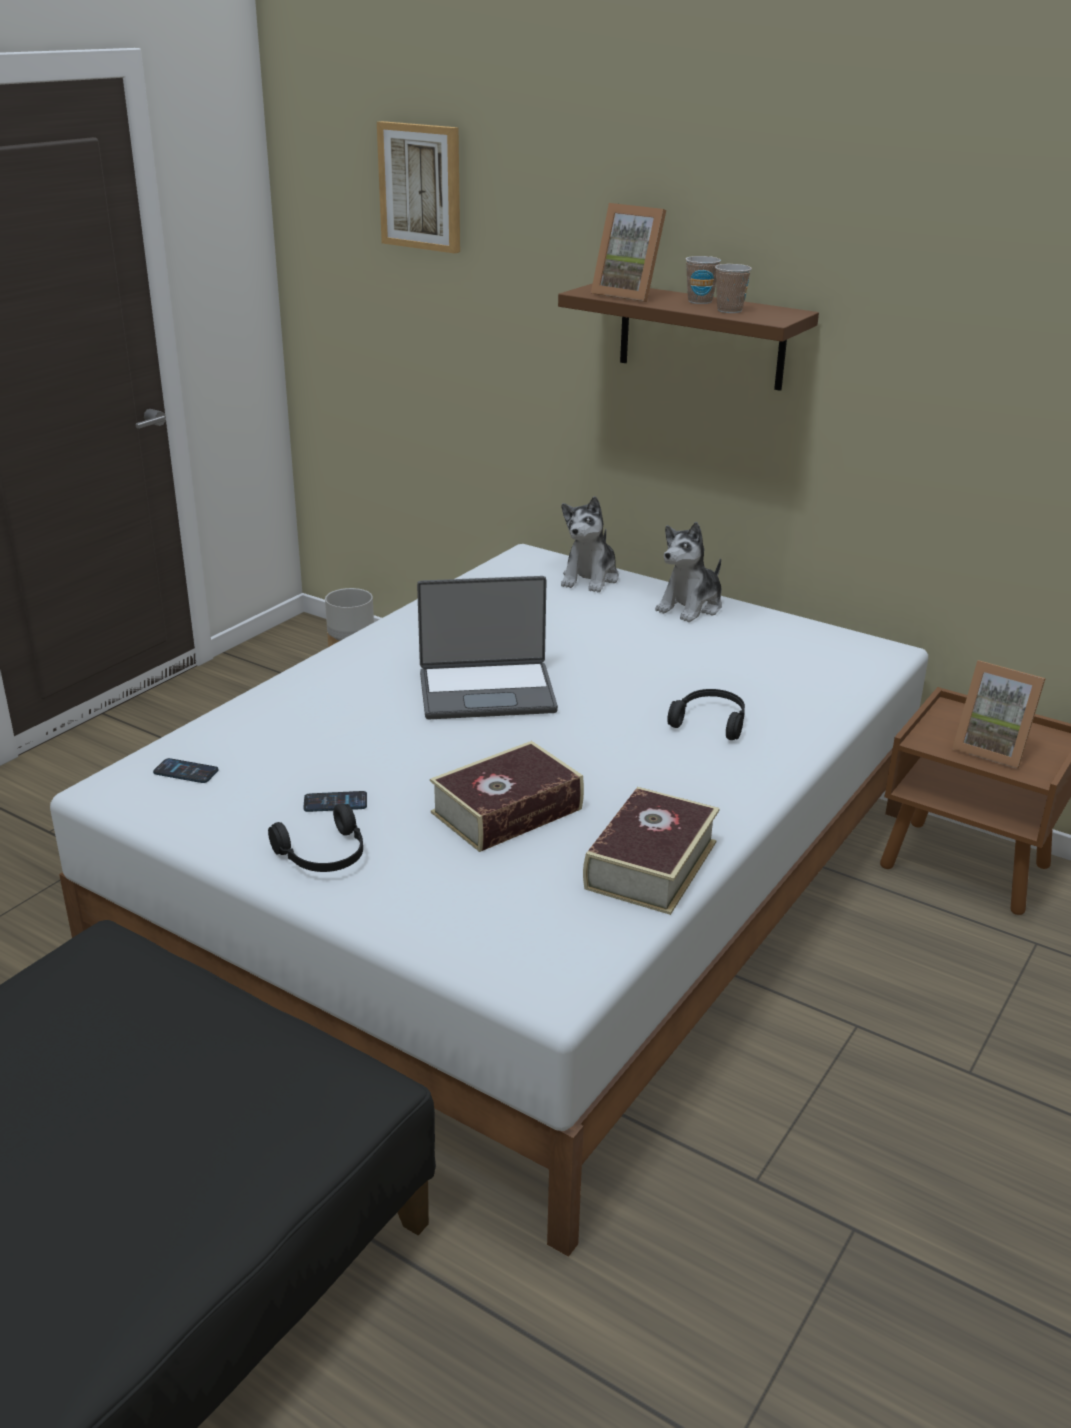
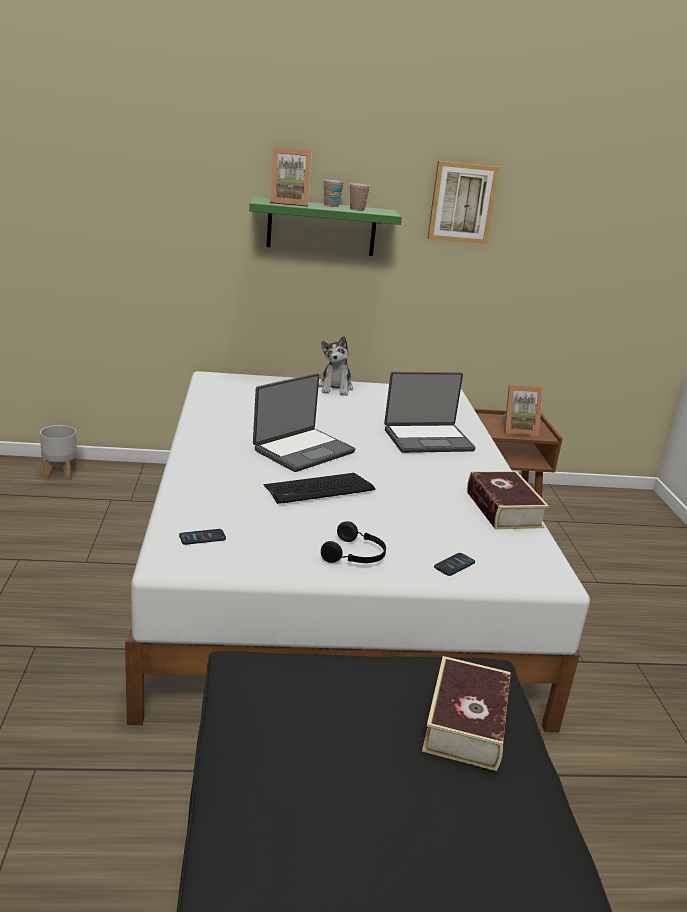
camera: 40 degrees left, 5 degrees down
(335, 803) = (316, 527): phone -> phone (454, 565)
(421, 187) = (107, 136): picture -> picture (462, 202)
(421, 752) = (319, 489): none -> keyboard
(507, 811) = (406, 505): book -> book (466, 723)
(590, 578) = (264, 383): plush toy -> none
(701, 336) = (321, 227): brown shelf -> green shelf
(711, 721) = (427, 439): black headphones -> laptop

